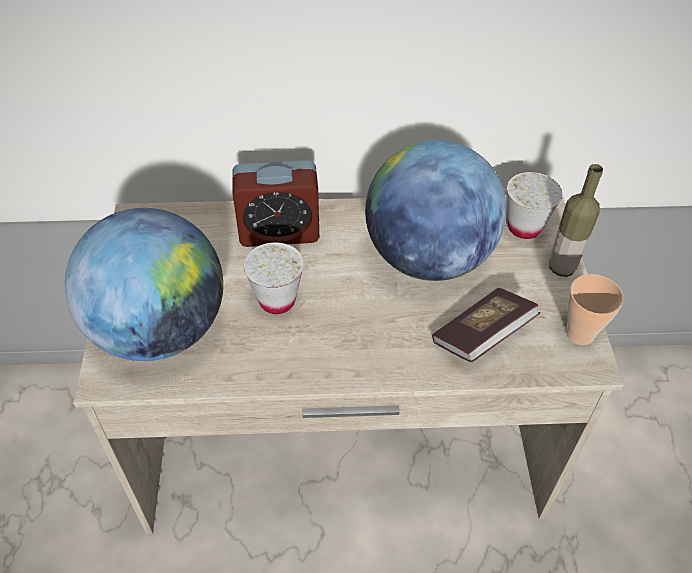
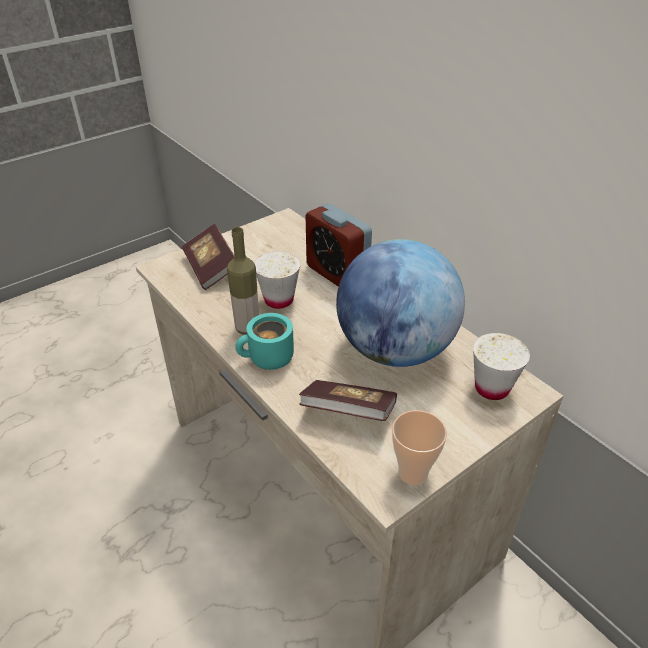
camera: 55 degrees right, 10 degrees down
(159, 329) = (211, 268): globe -> book
(363, 358) = (268, 360): none -> turquoise mug
(561, 268) = (474, 430): bottle -> bottle (247, 328)

